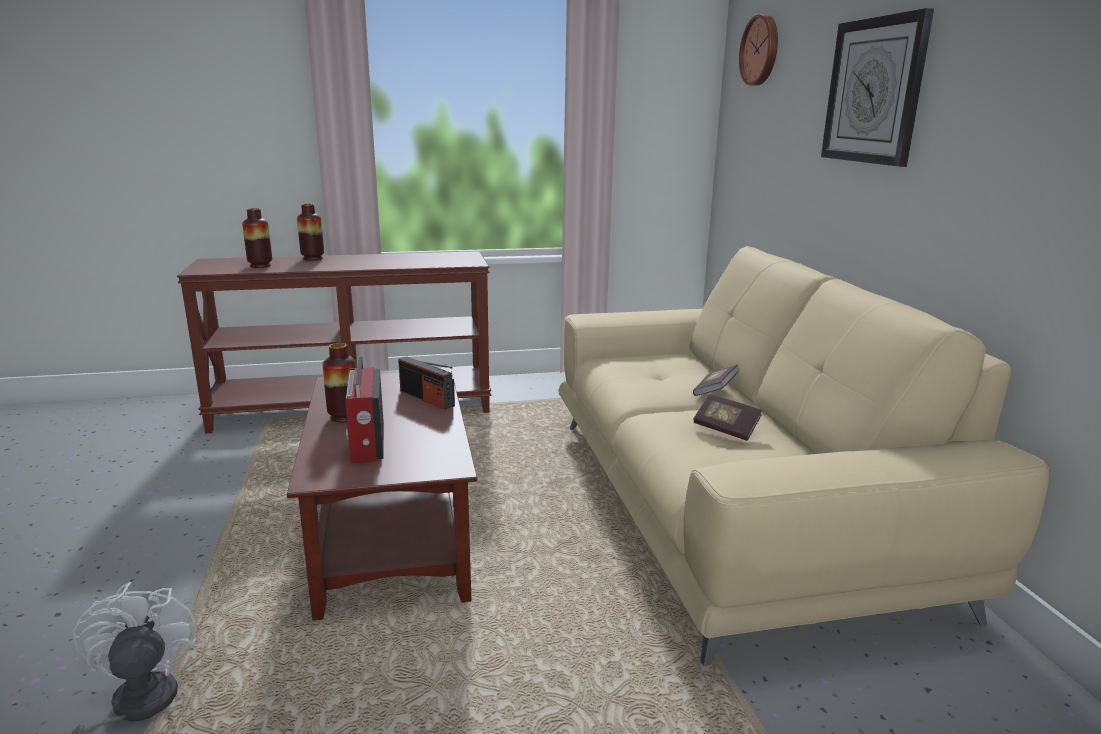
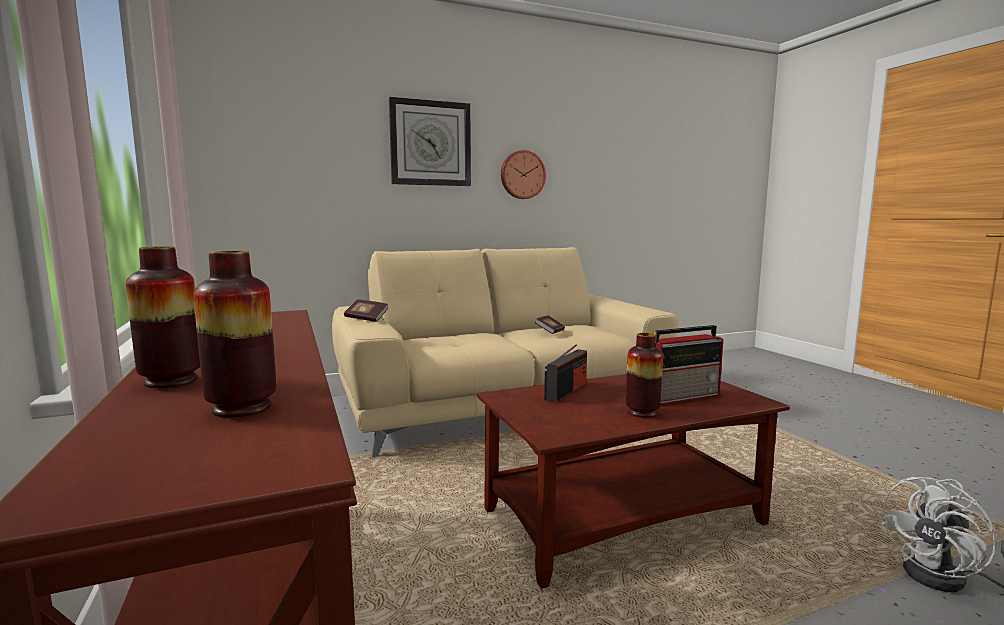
camera: 100 degrees left, 10 degrees down
(715, 391) = (488, 333): book -> book (366, 319)
(761, 50) = (263, 97): wall clock -> wall clock (522, 175)

